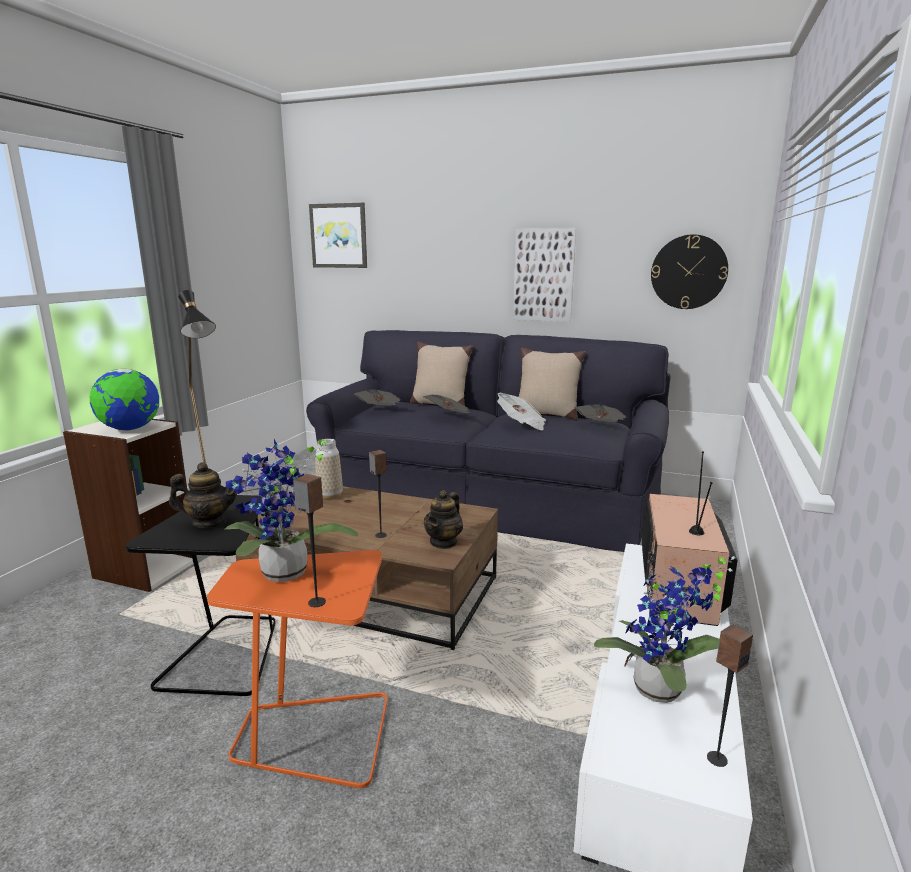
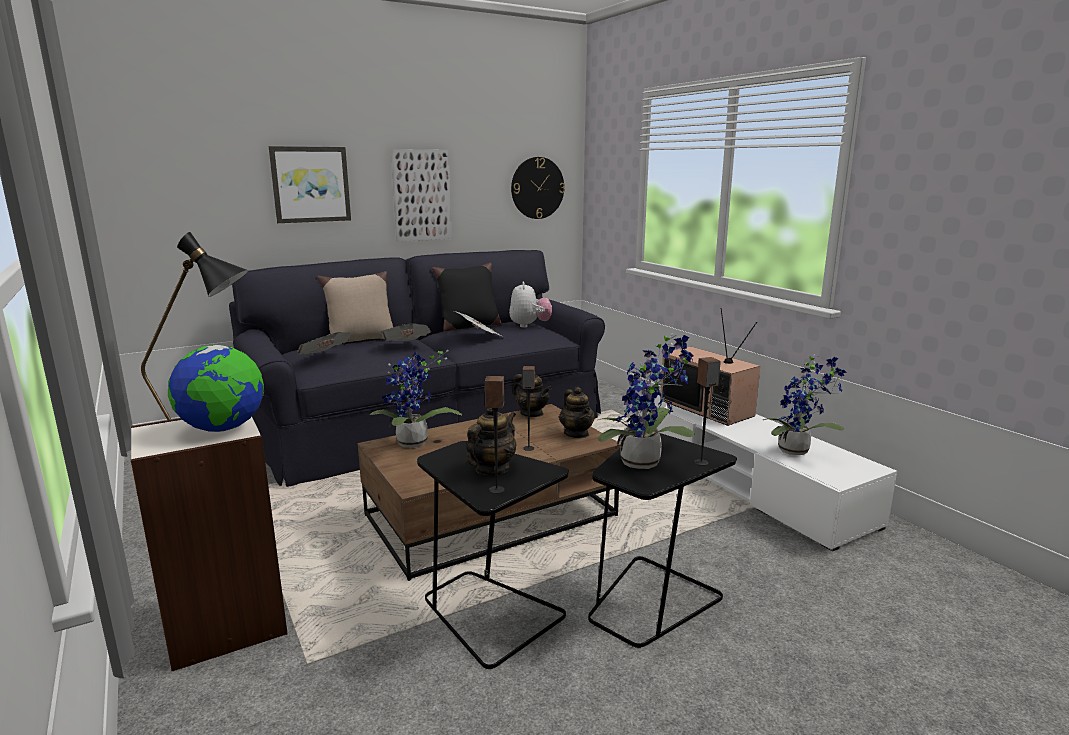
camera: 50 degrees left, 0 degrees up
(314, 736) = (650, 602): orange side table -> black side table
(330, 496) = (413, 444): vase -> potted plant
(339, 236) = (156, 153): picture -> picture (310, 184)
(459, 510) = (532, 413): none -> teapot
(546, 414) = (468, 327): beige pillow -> black pillow
(600, 427) = (529, 326): newspaper -> plush toy
(716, 758) = (855, 460): speaker -> speaker (496, 490)

